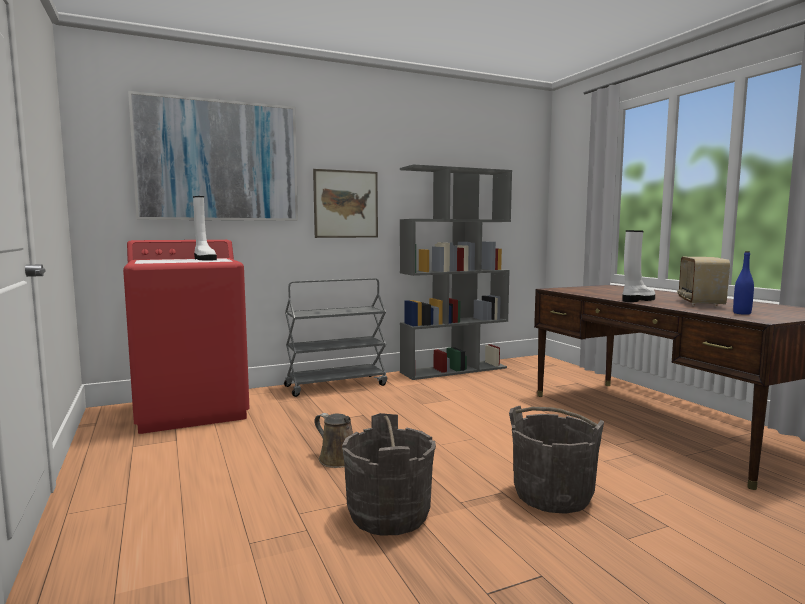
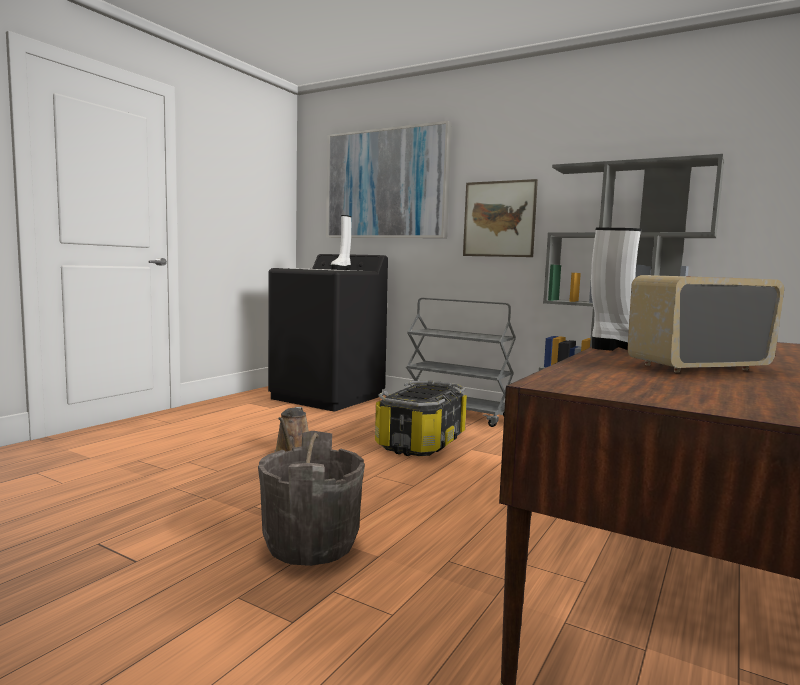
camera: 55 degrees right, 0 degrees up
(192, 410) = (328, 397): red washing machine -> black washing machine
(385, 412) = (420, 442): none -> storage box
(388, 514) = (208, 486): grey bucket -> none
(742, 313) = (616, 378): blue bottle -> none

